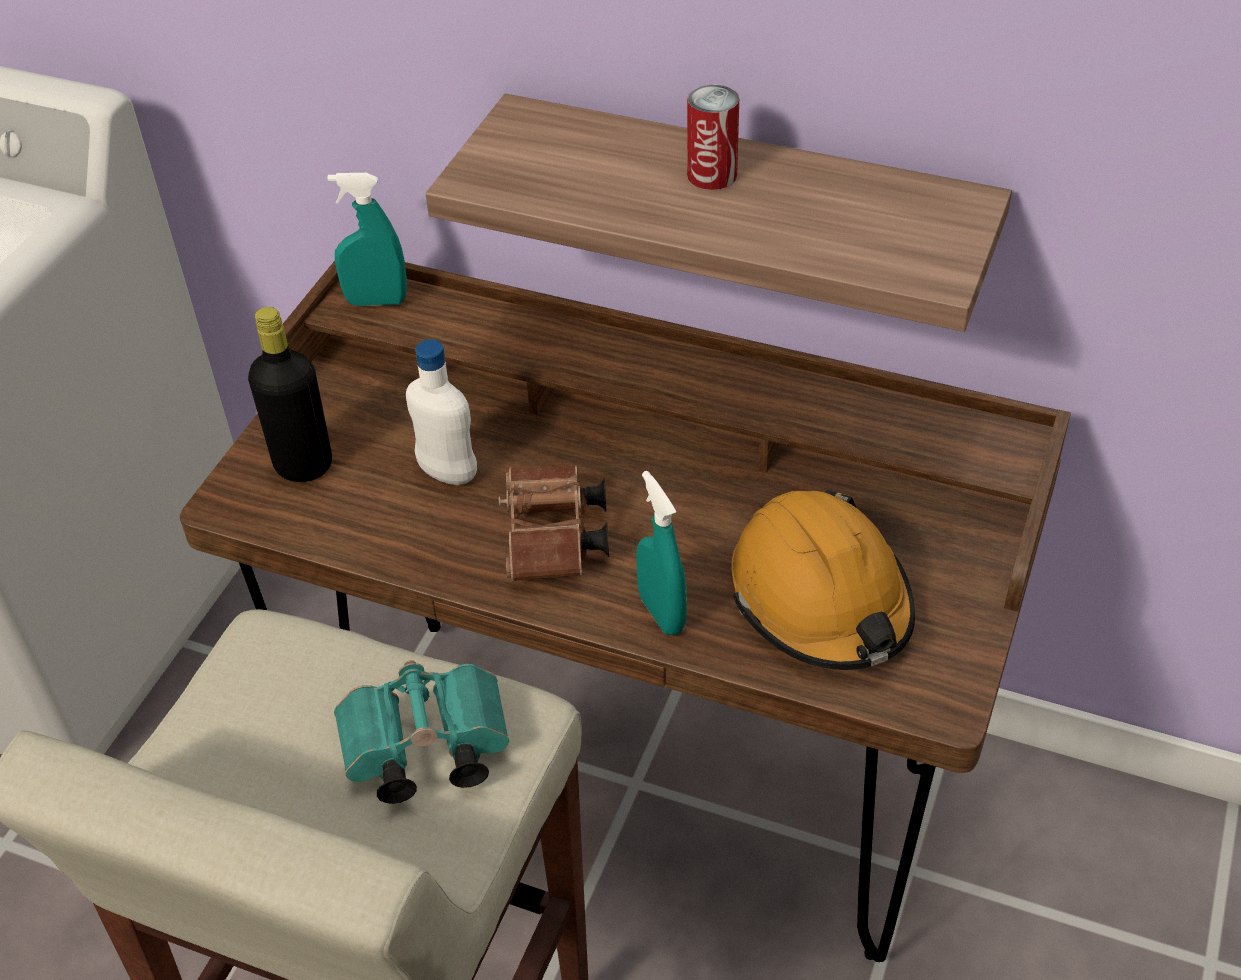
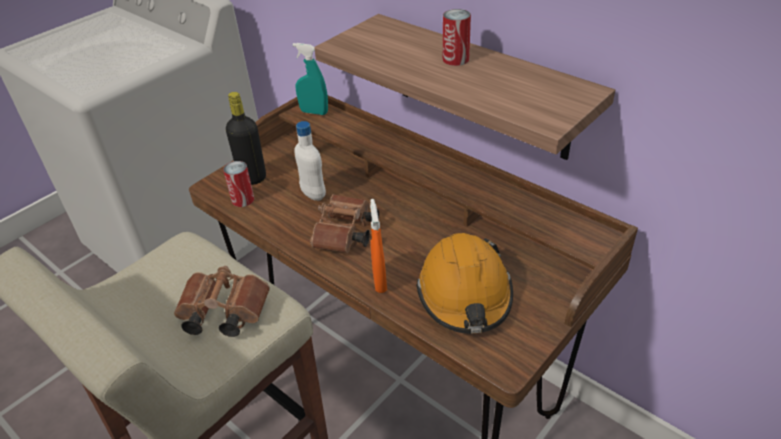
camera: 20 degrees right, 5 degrees down
(310, 516) = (243, 199): none -> can
(421, 751) = (221, 314): turquoise binoculars -> brown binoculars
(661, 613) = (379, 281): turquoise spray bottle -> orange spray bottle

